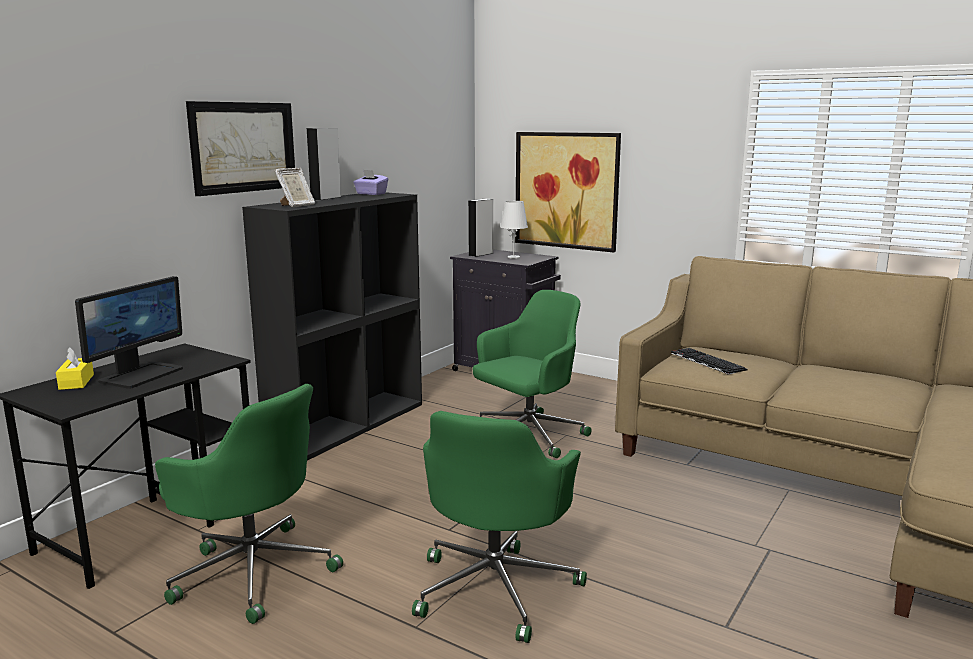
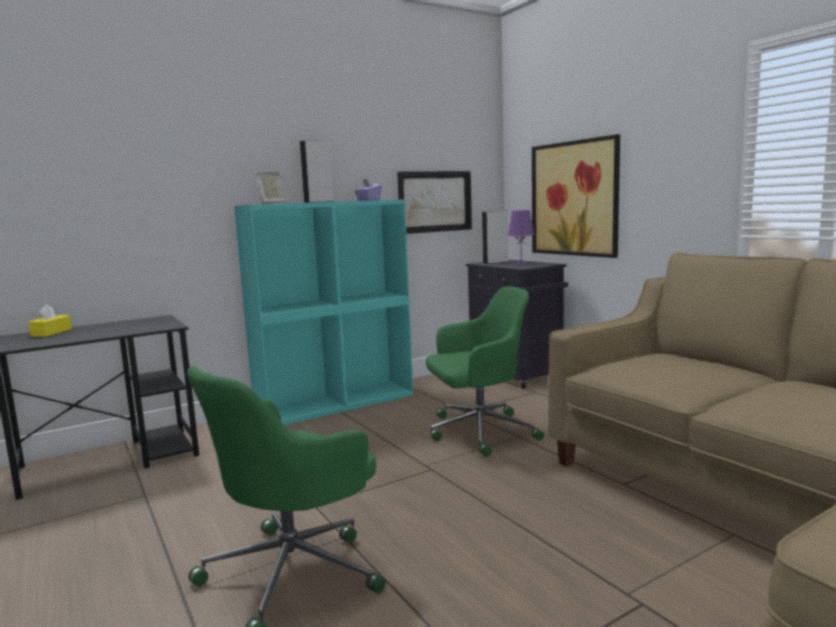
camera: 25 degrees right, 5 degrees down
(141, 375) = (97, 331): monitor -> none
(243, 147) = (237, 156): picture -> picture (435, 201)
(253, 570) = (129, 510): green office chair -> none
(347, 424) = (336, 403): black bookcase -> turquoise bookcase
(513, 257) = (521, 264): white table lamp -> purple table lamp
(706, 361) = (649, 365): keyboard -> none

